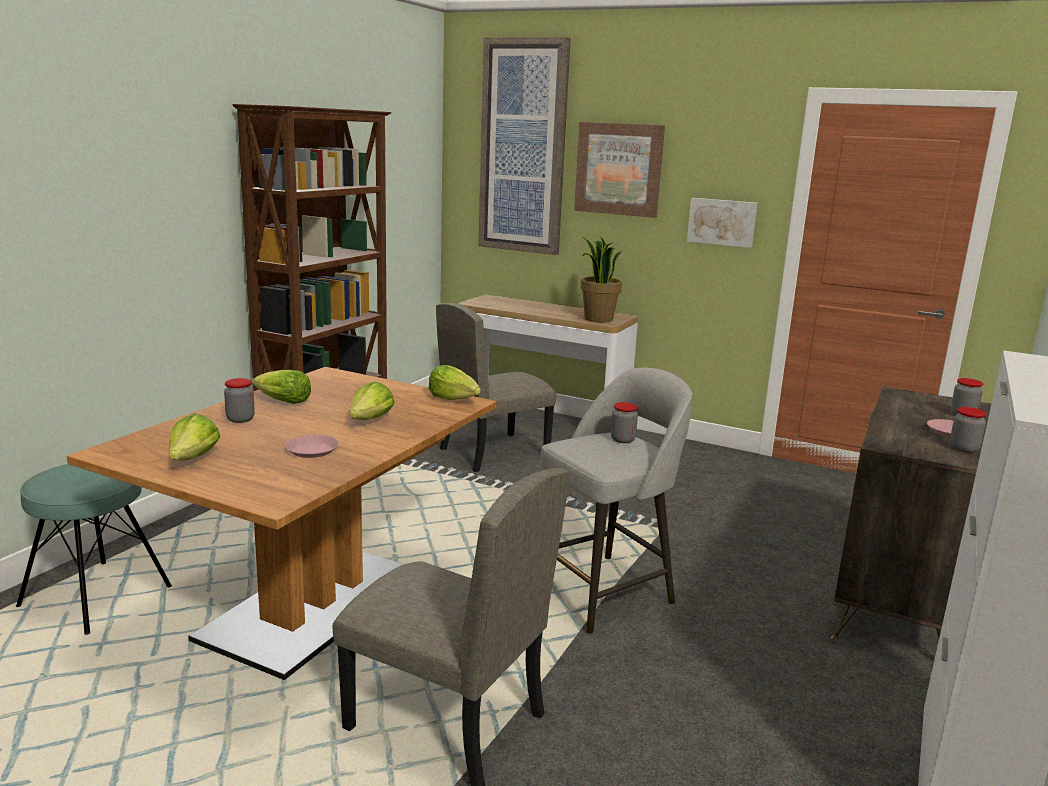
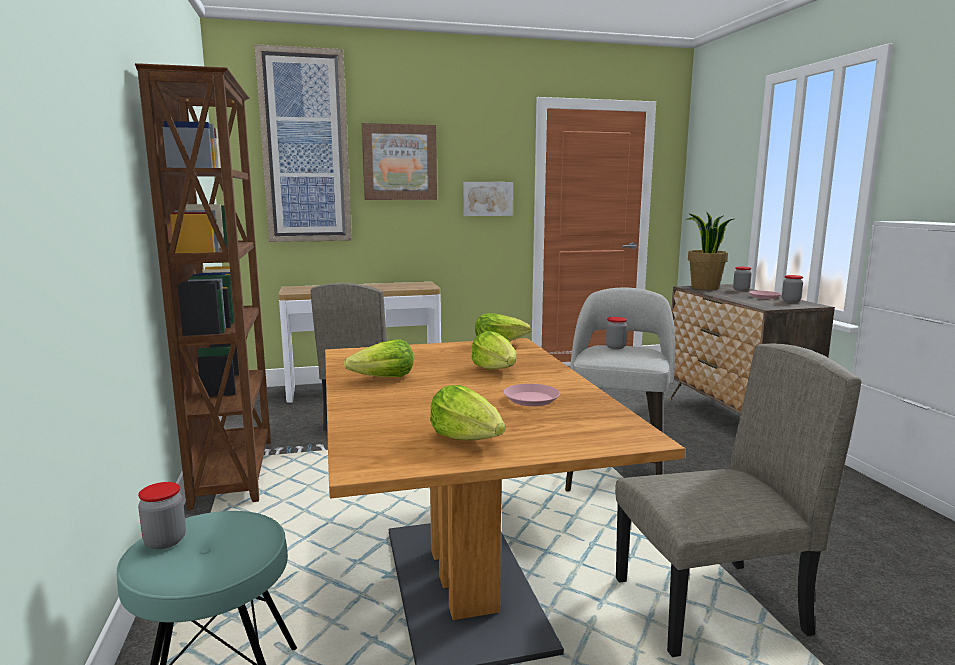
camera: 40 degrees left, 5 degrees down
(240, 419) = (394, 400): jar -> jar (165, 541)
(598, 319) = (414, 286): potted plant -> potted plant (704, 288)

